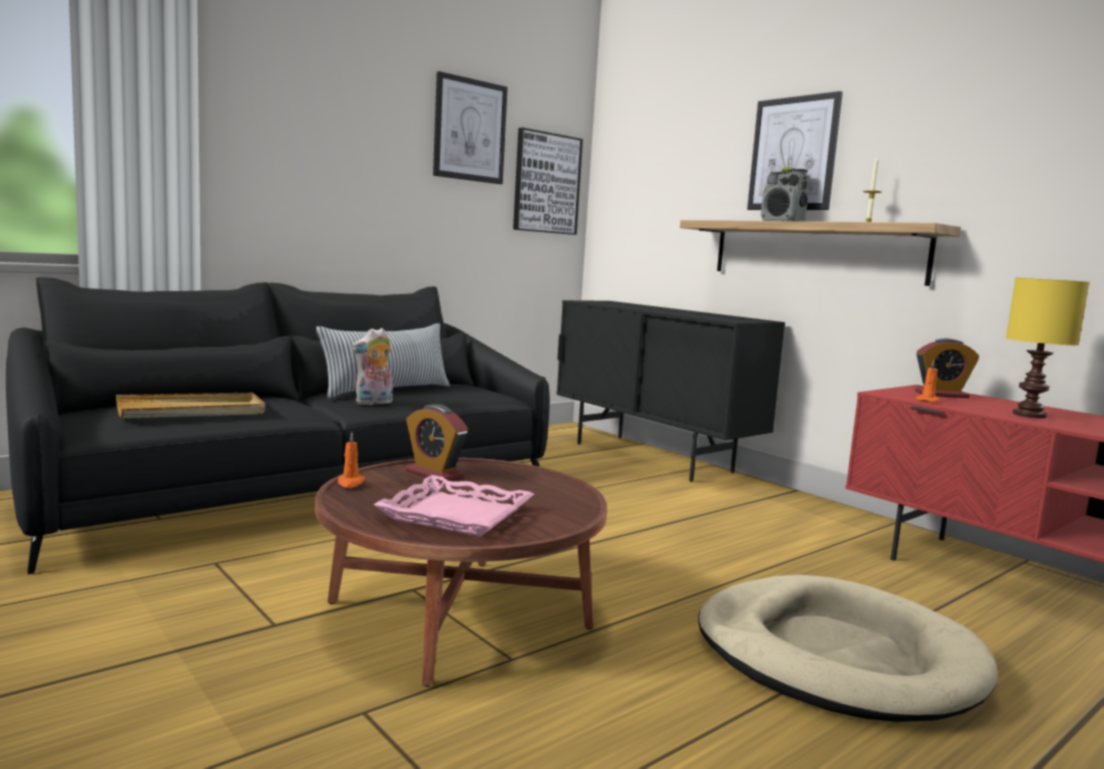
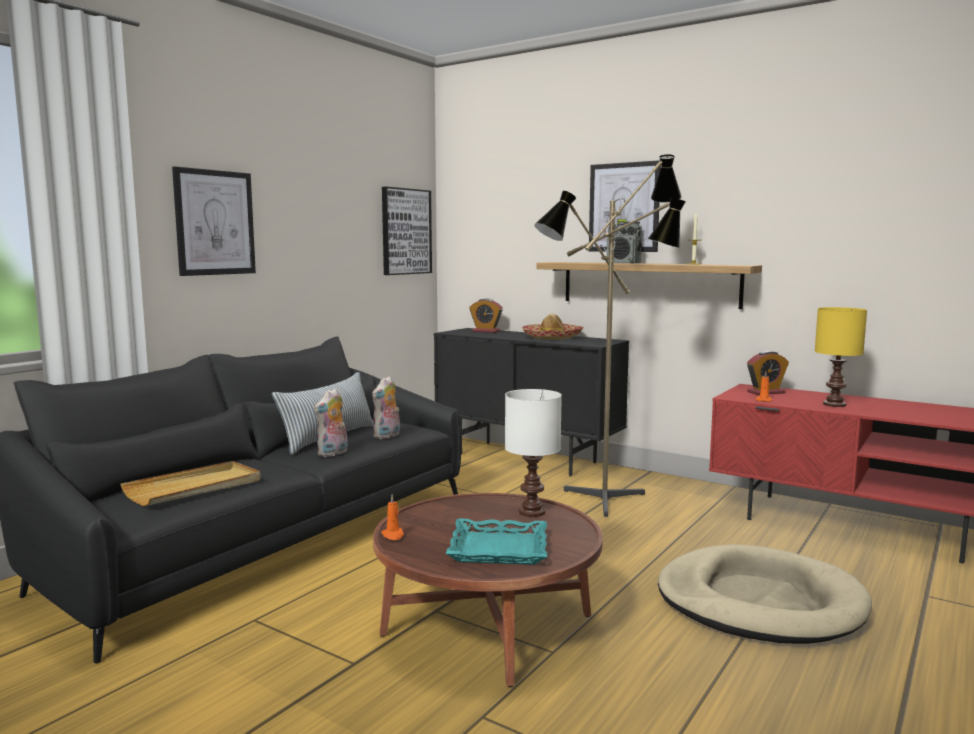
camera: 15 degrees left, 0 degrees up
(434, 474) = (443, 514): alarm clock -> alarm clock (486, 331)
(452, 396) = (387, 436): none -> plush toy
(455, 515) = (498, 549): pink tray -> turquoise tray
(469, 130) = (345, 193): picture -> picture (215, 222)
(542, 487) = (532, 512): none -> white table lamp
(691, 313) = (552, 337): none -> hat
(719, 515) = (611, 503): none -> floor lamp

